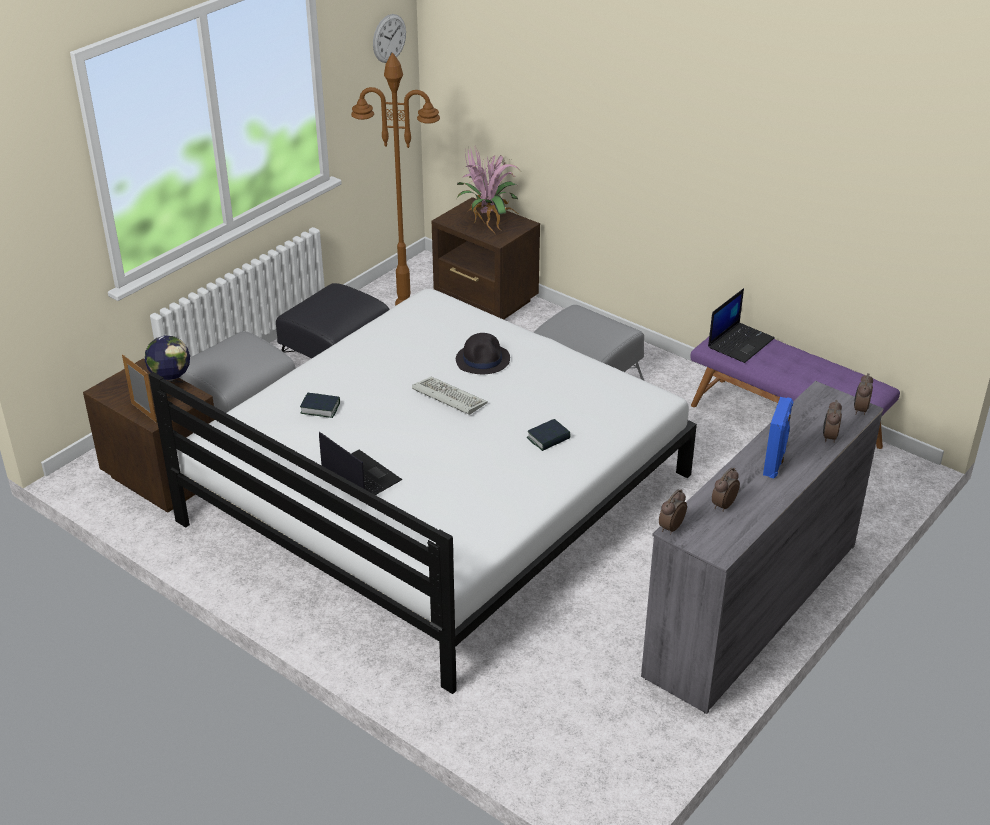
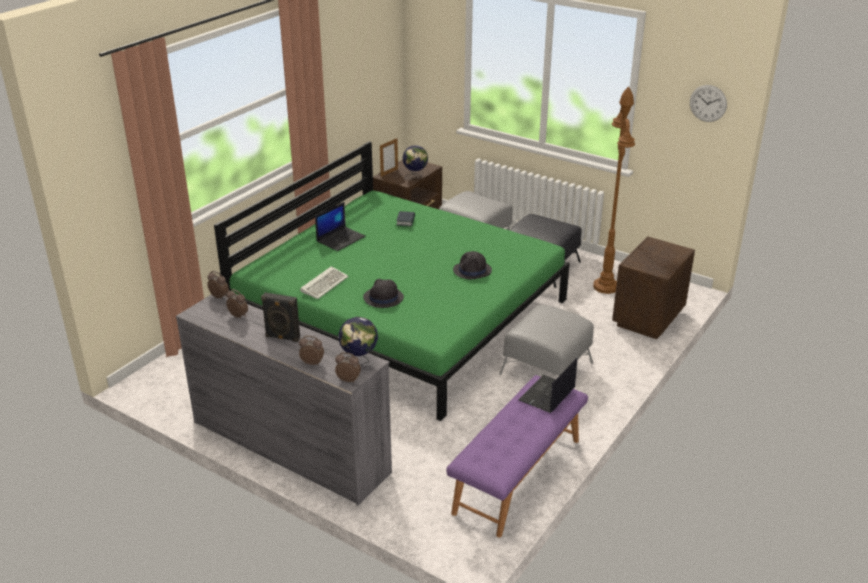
camera: 85 degrees right, 5 degrees down
(437, 498) = (401, 313): white bed -> green bed
(447, 397) = (424, 260): keyboard -> keyboard (324, 284)
(488, 221) = (658, 258): potted plant -> none
(548, 438) = (383, 298): book -> black hat
(740, 342) = (547, 395): laptop -> laptop turned 90 degrees clockwise
(775, 463) = (282, 337): blue speaker -> black speaker
(819, 401) = (359, 361): none -> globe

